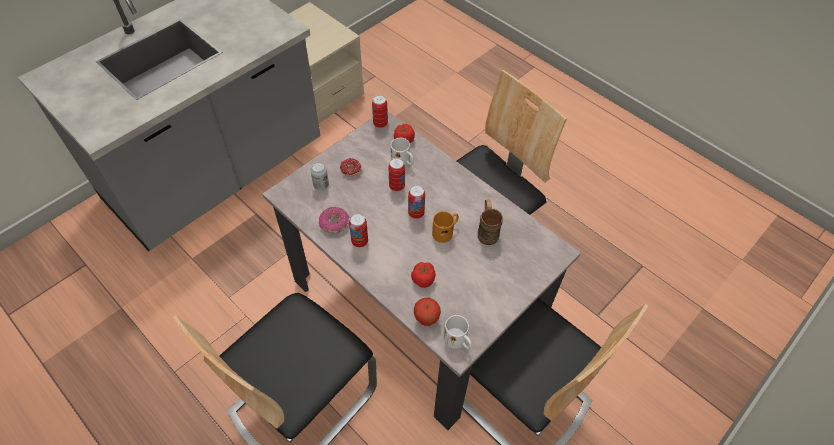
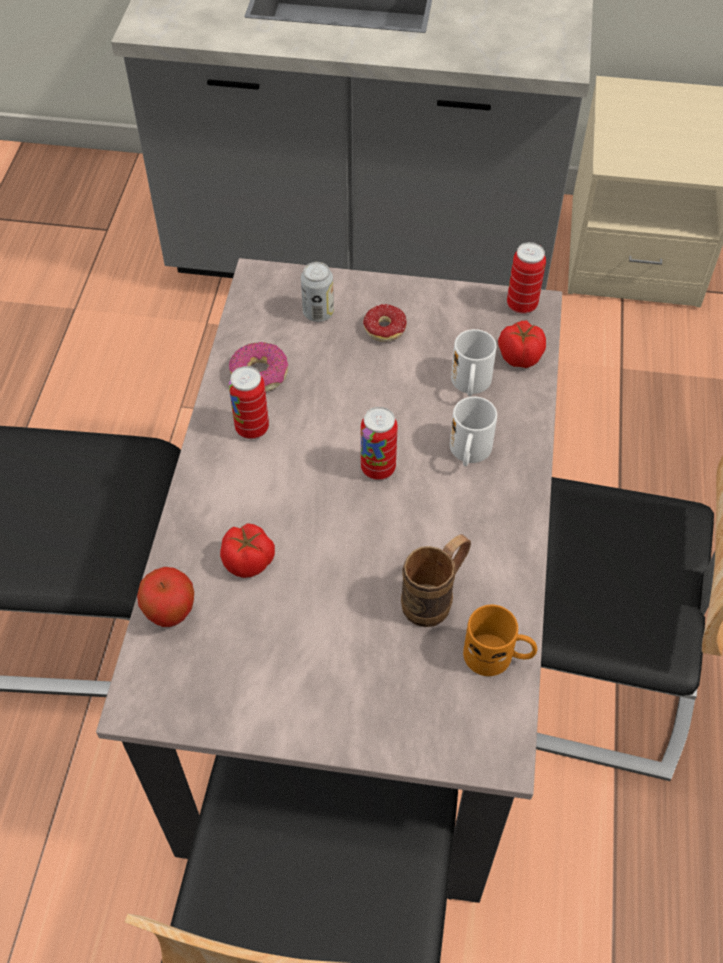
camera: 55 degrees right, 0 degrees up
(397, 186) = (410, 408): can -> none
(445, 231) = (377, 534): orange mug -> orange mug (498, 656)
(458, 341) = (161, 690): white mug -> white mug (469, 453)

